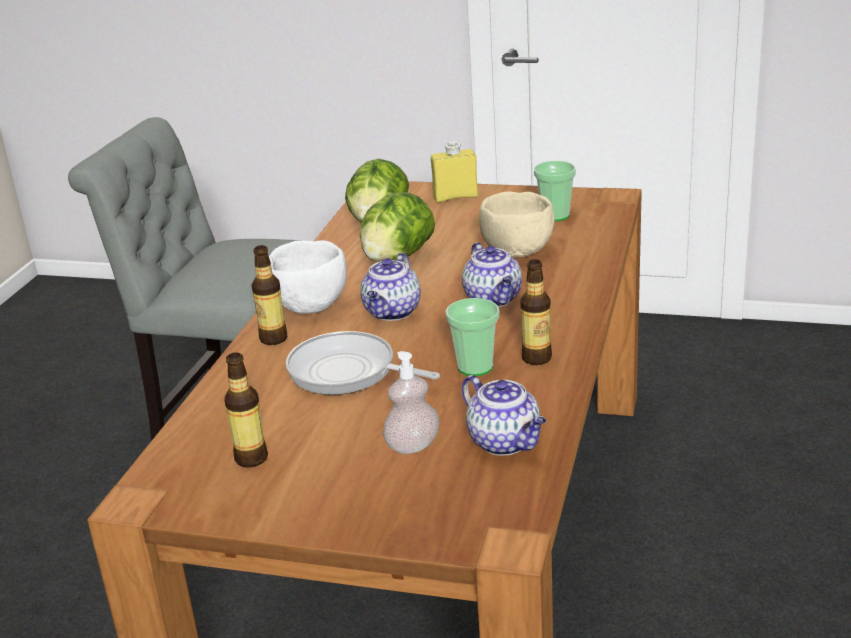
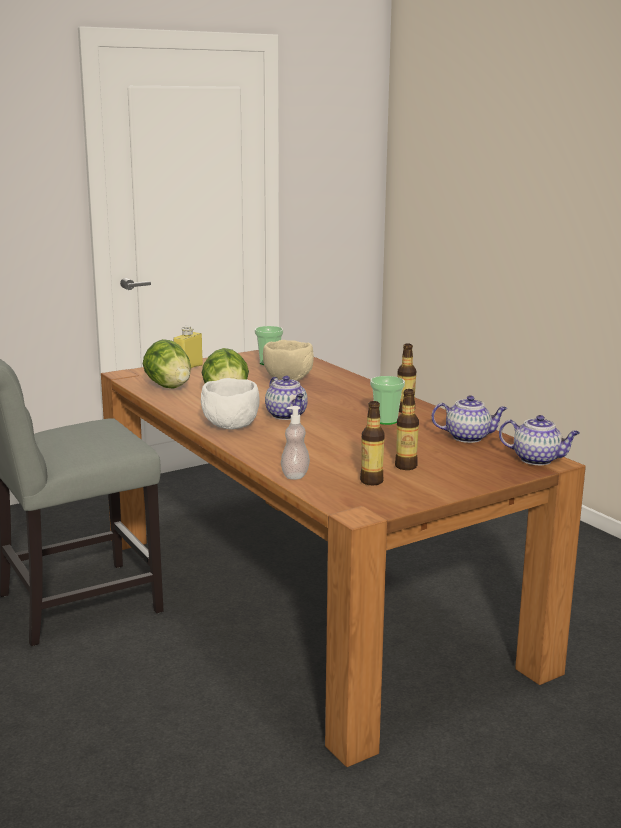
camera: 50 degrees left, 10 degrees down
(273, 339) = (249, 442): bottle -> bottle (406, 466)
(347, 372) = (328, 441): frying pan -> none
(413, 446) = (433, 451): soap dispenser -> soap dispenser (295, 475)
(494, 299) = (327, 398): teapot -> teapot (537, 459)

